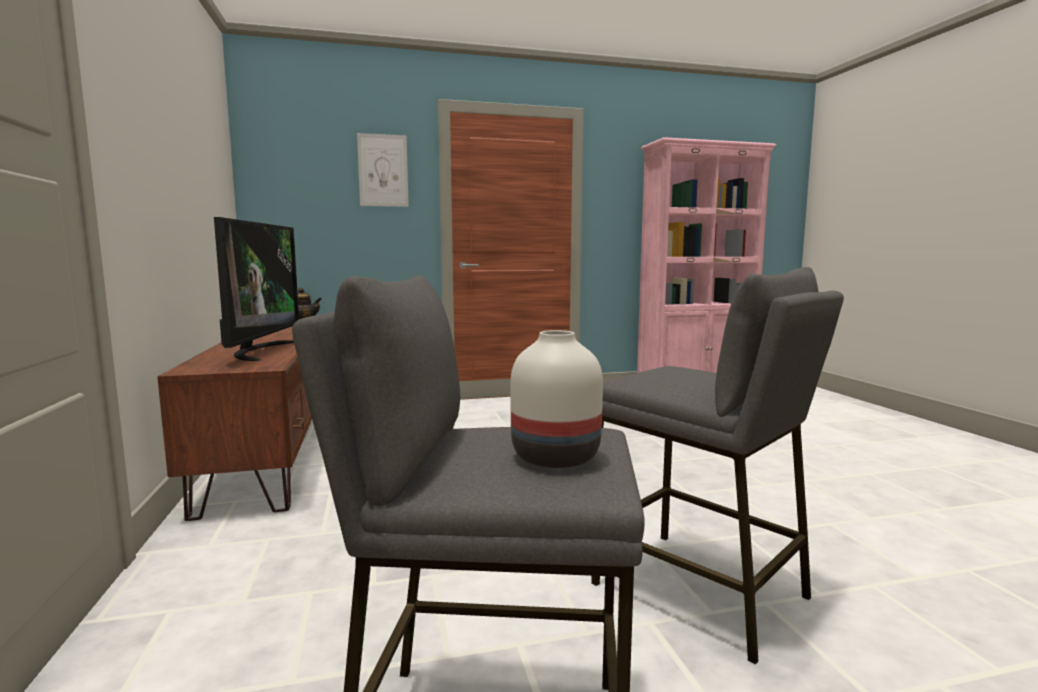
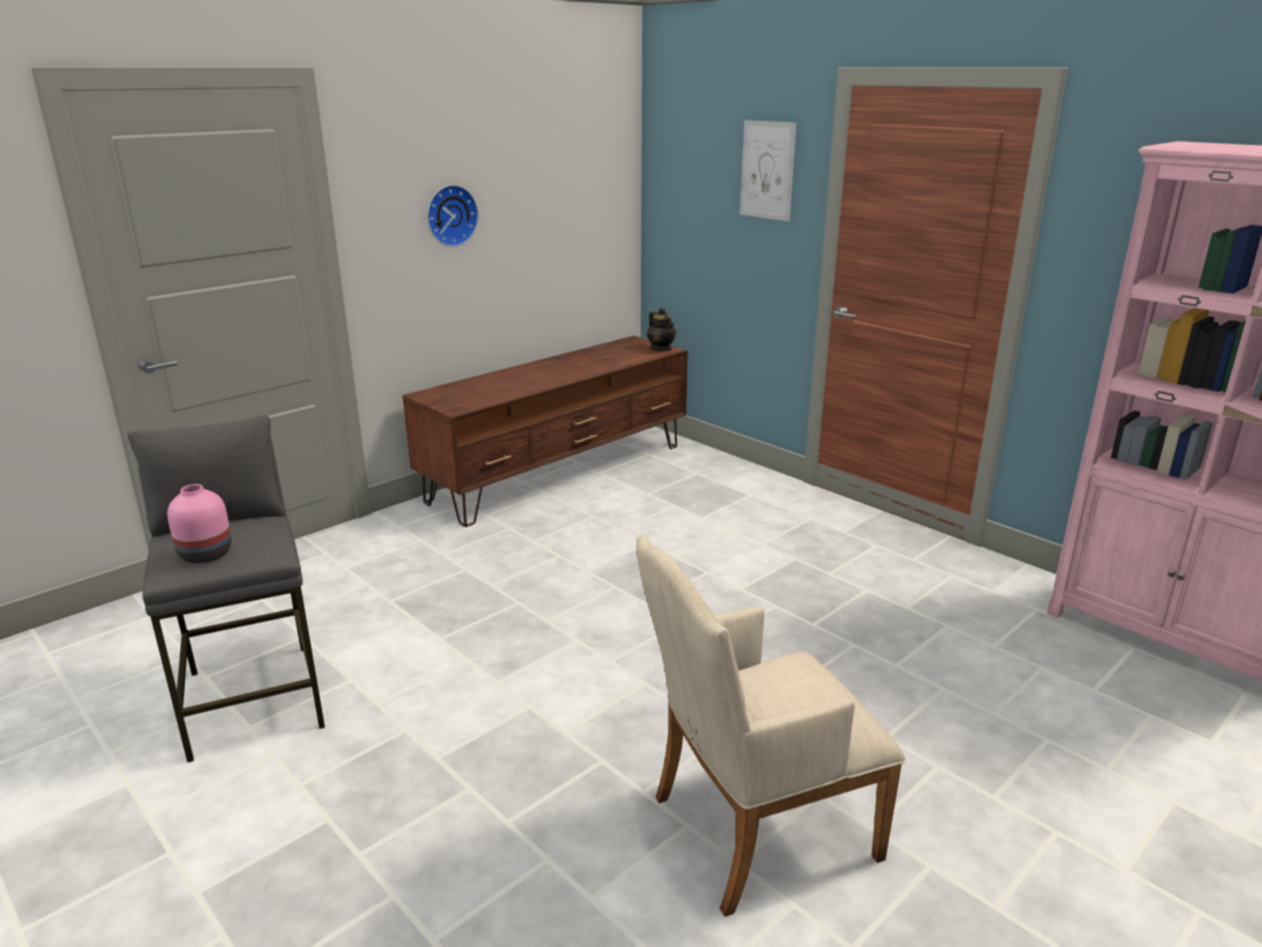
camera: 60 degrees right, 15 degrees up
(159, 163) = (450, 215): none -> wall clock
(260, 351) = (514, 384): television -> none
(556, 458) = (204, 554): white vase -> pink vase
(700, 590) = (468, 747): grey stool -> none
(837, 506) = (751, 831): none -> beige armchair

